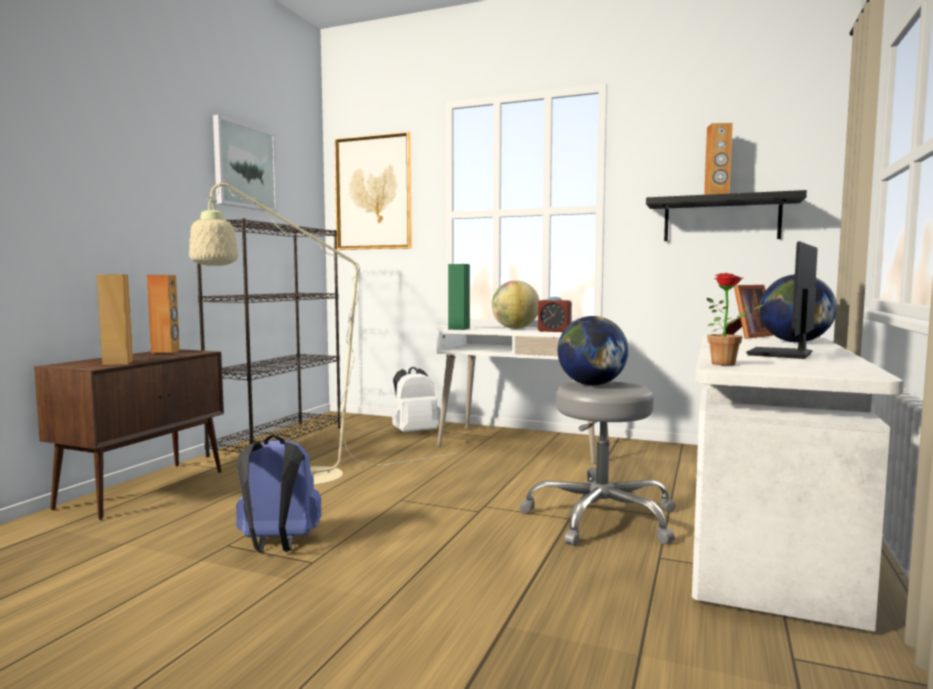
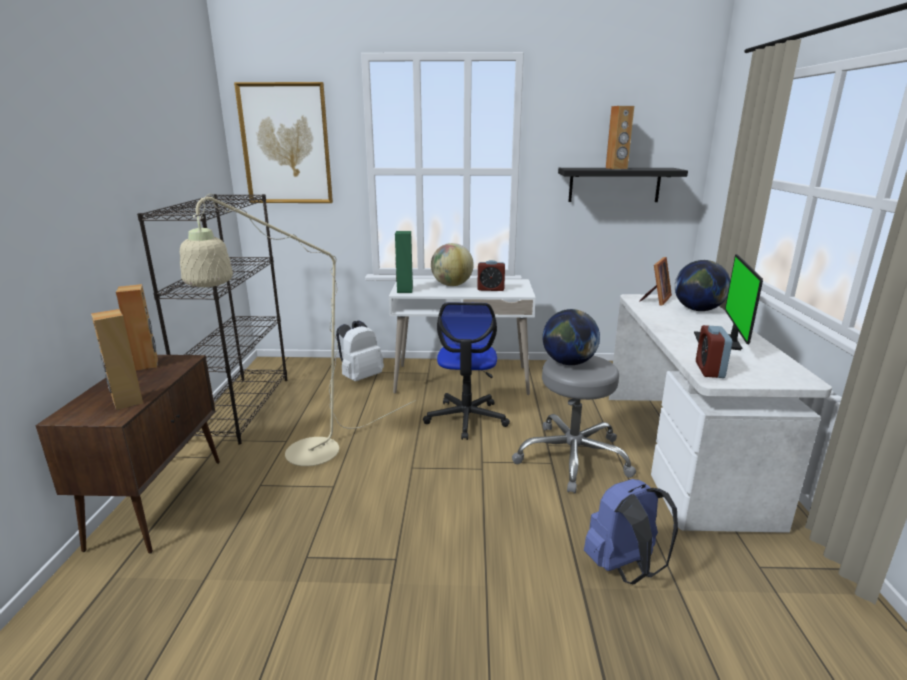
camera: 20 degrees left, 15 degrees up
(244, 166) = (163, 134): picture -> none
(277, 545) = (350, 546): blue backpack -> blue backpack (624, 568)
(499, 473) = (466, 419): none -> office chair
(729, 364) = (709, 370): potted plant -> alarm clock

